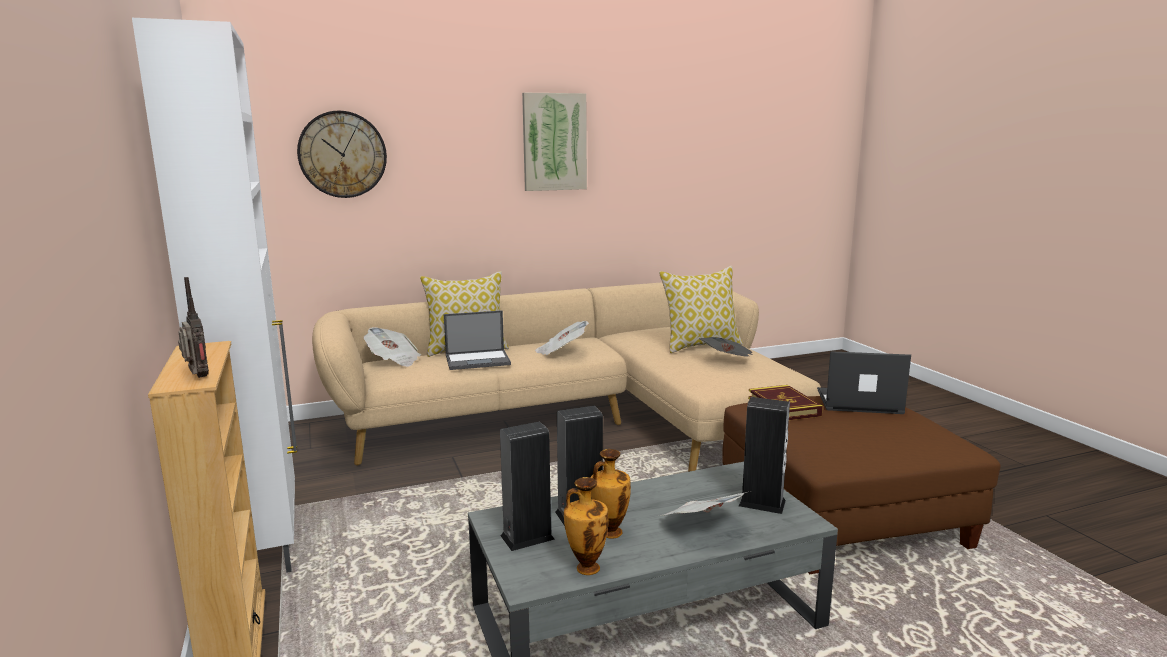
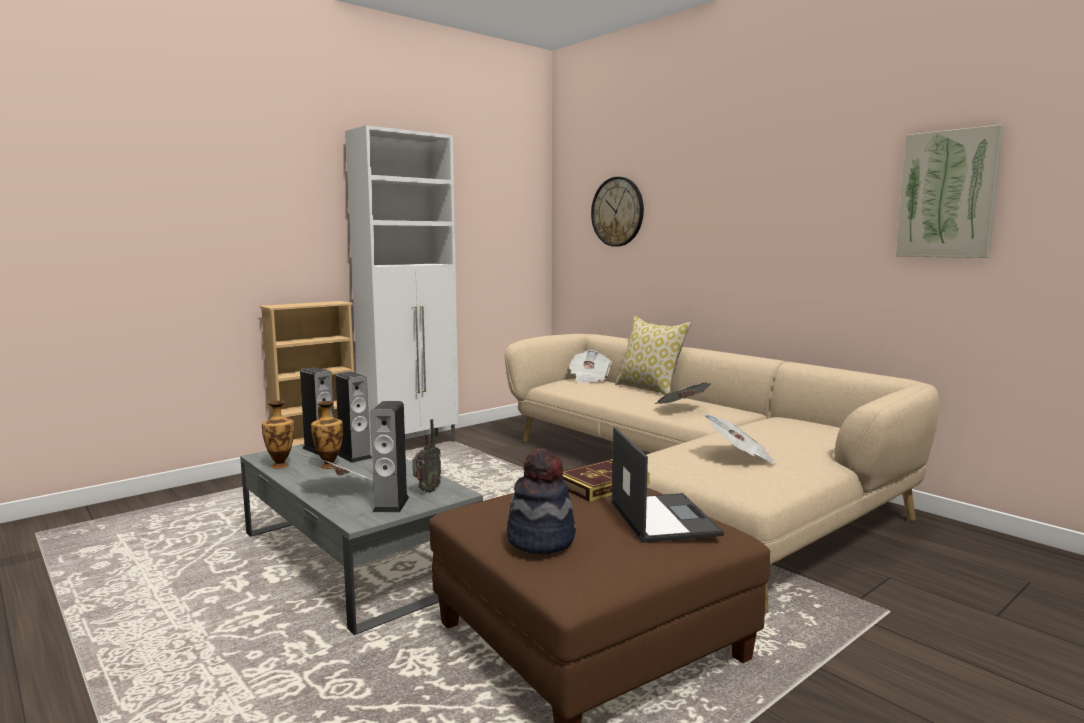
camera: 70 degrees right, 5 degrees down
(197, 377) = (281, 305): radio -> radio (426, 491)
(478, 360) = (620, 393): laptop -> none
(554, 142) = (782, 195): picture -> picture (948, 194)
(700, 345) = (787, 444): pillow -> none
(900, 440) = (541, 539): none -> hat

